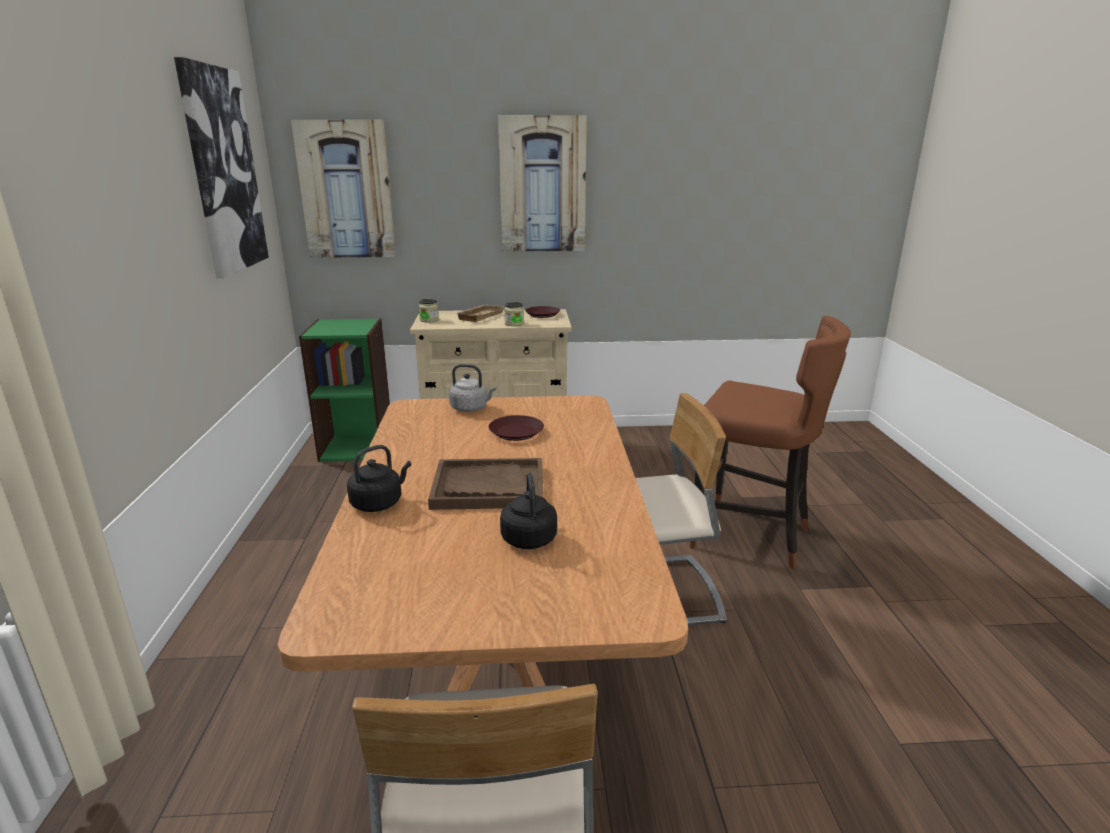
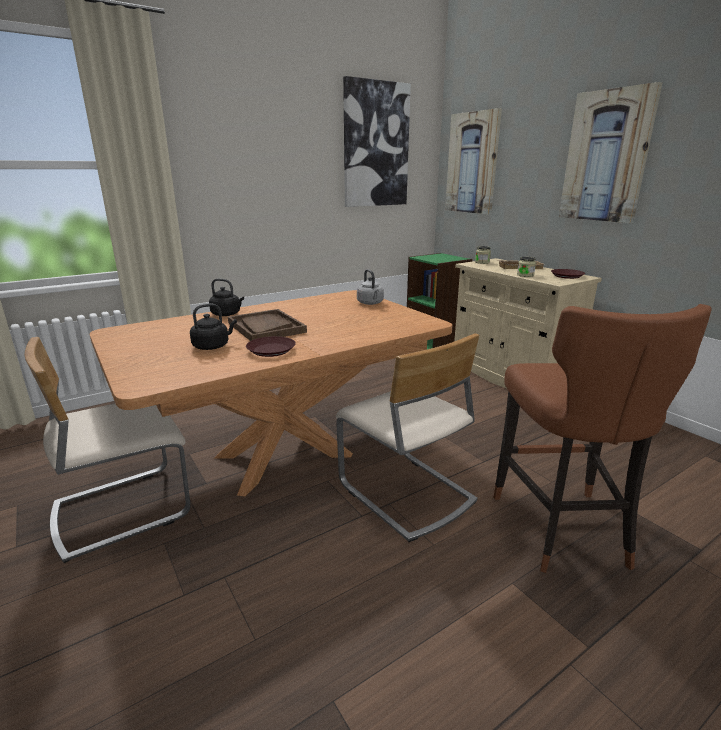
camera: 60 degrees right, 0 degrees up
(516, 432) = (350, 318): brown plate -> brown plate (271, 350)

